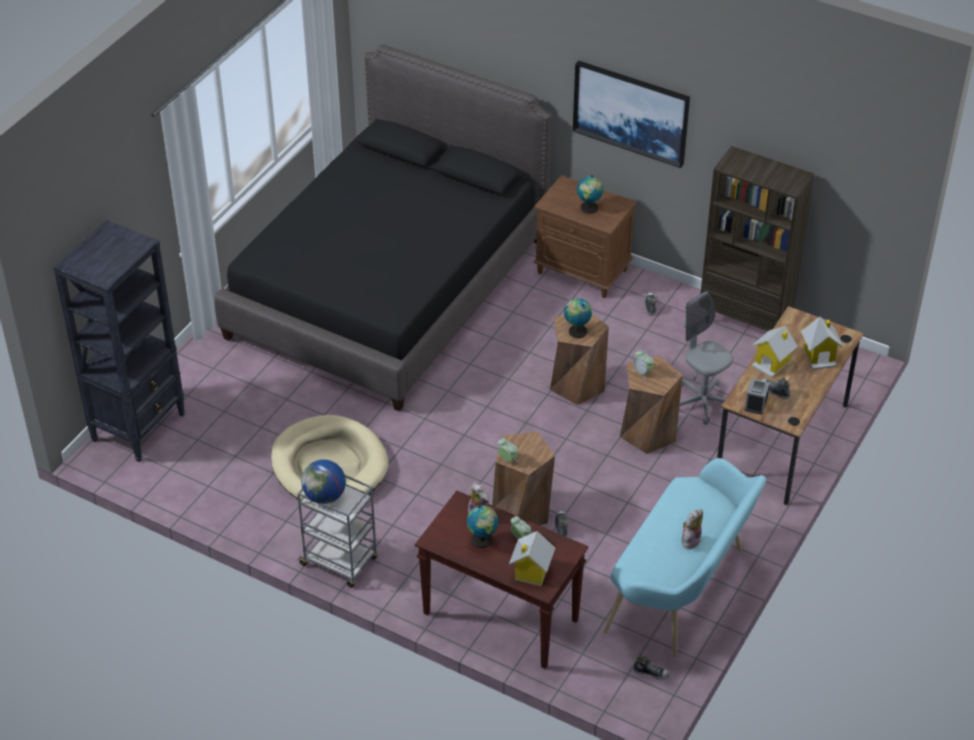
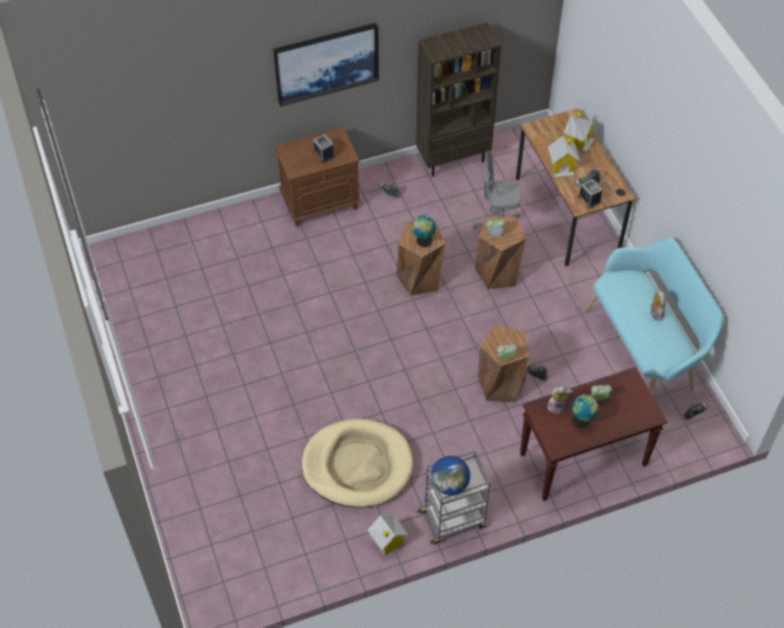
camera: 50 degrees left, 10 degrees up
(139, 427) = (201, 561): black bookcase -> none
(388, 287) = (220, 316): black bed -> none
(531, 572) = (632, 412): toy house -> toy house (387, 541)
(589, 208) = (323, 154): globe -> alarm clock

